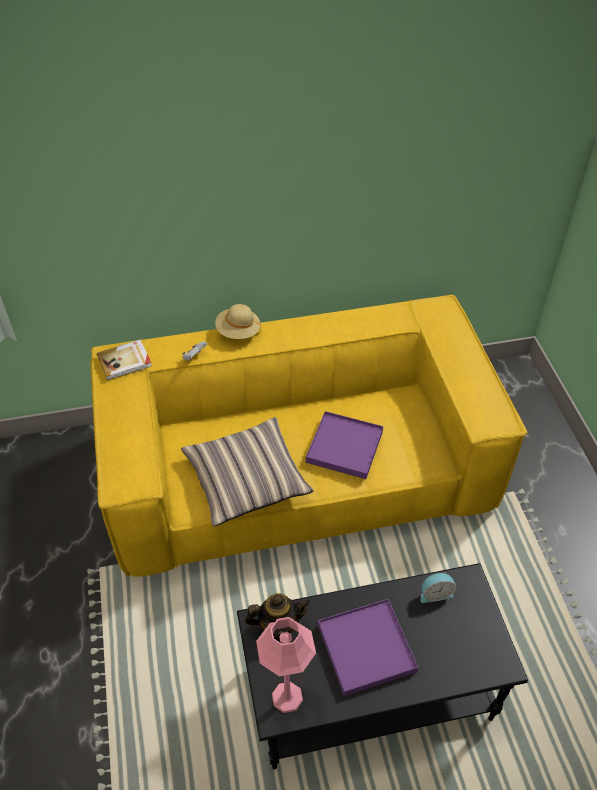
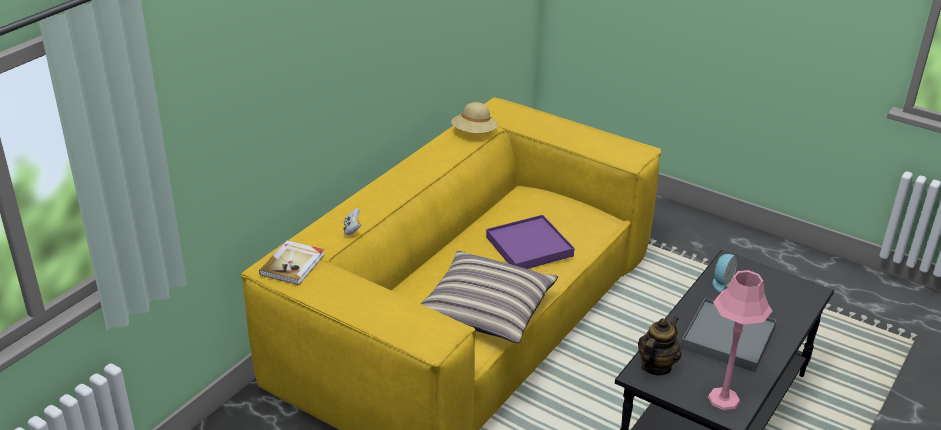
camera: 45 degrees left, 15 degrees down
(238, 331) = (363, 196): beige hat -> beige hat (474, 133)
(366, 648) = (727, 338): purple tray -> grey tray

